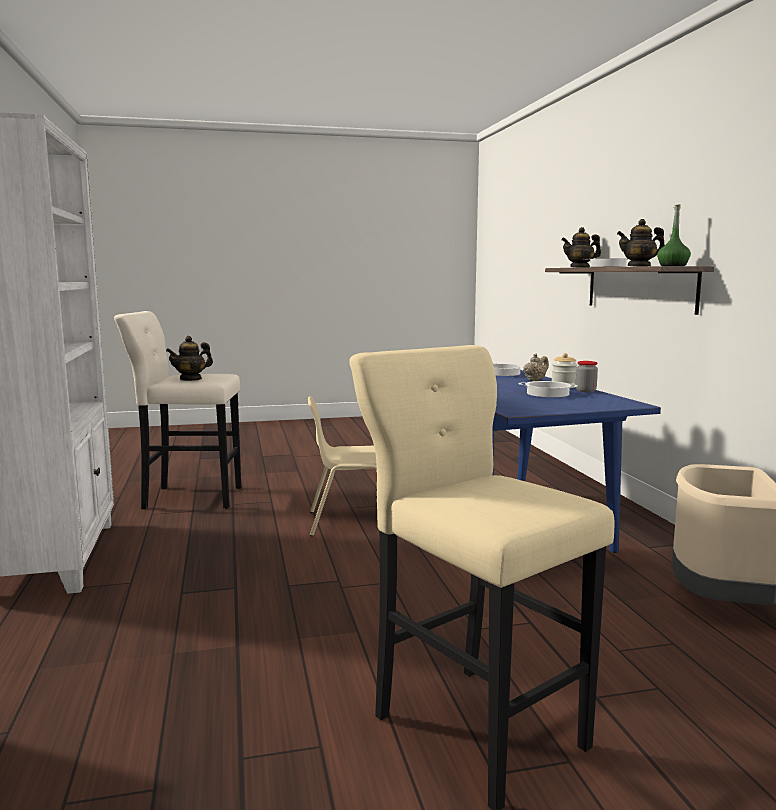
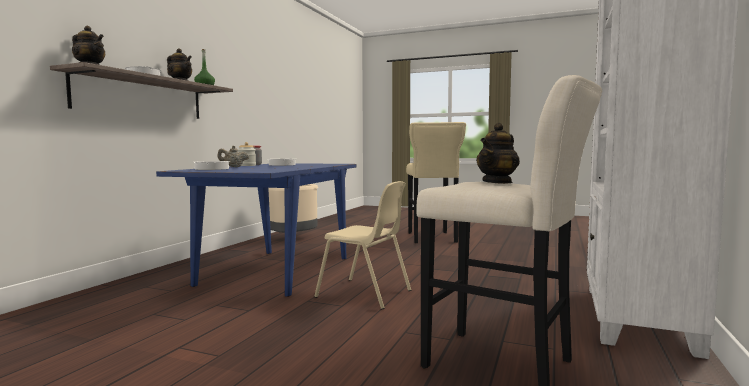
camera: 145 degrees left, 5 degrees down
(191, 379) = (497, 182): teapot -> teapot turned 135 degrees clockwise

